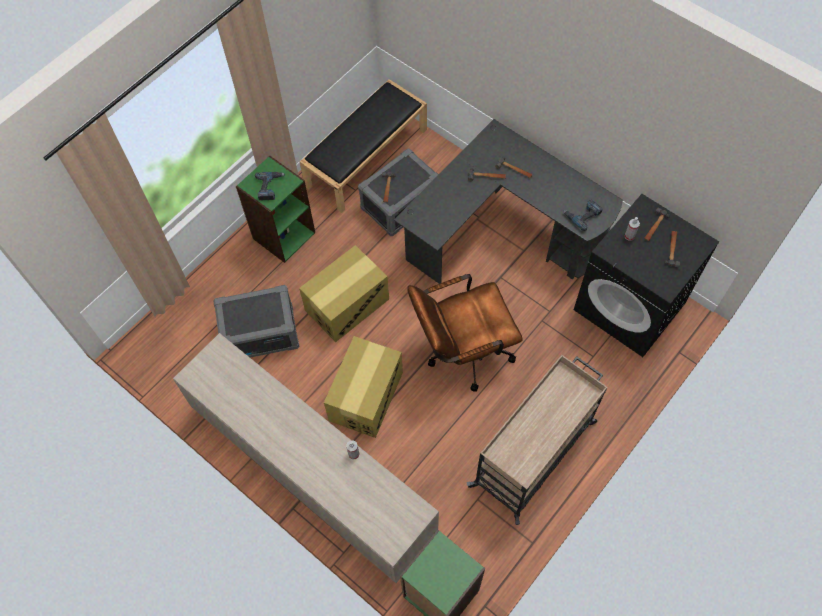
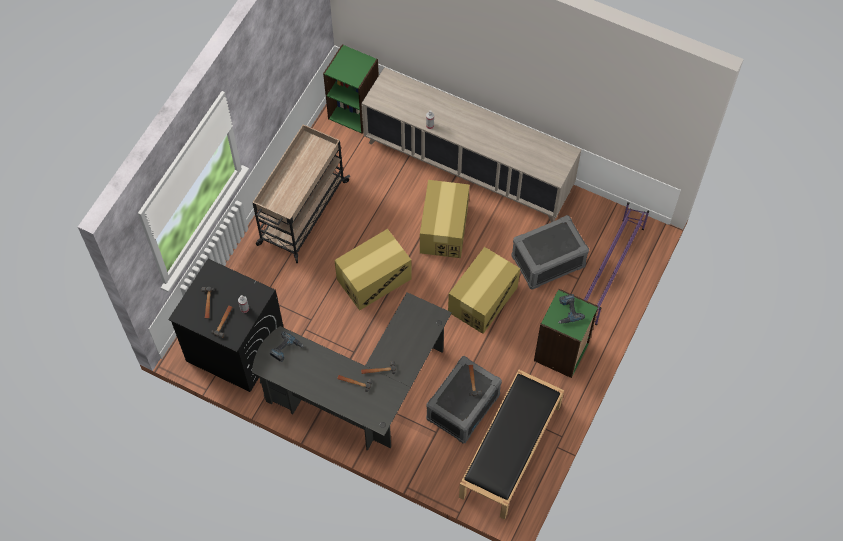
camera: 165 degrees right, 0 degrees up
(198, 307) = (609, 271): none -> purple shoe rack
(462, 352) = (374, 279): brown office chair -> cardboard box

